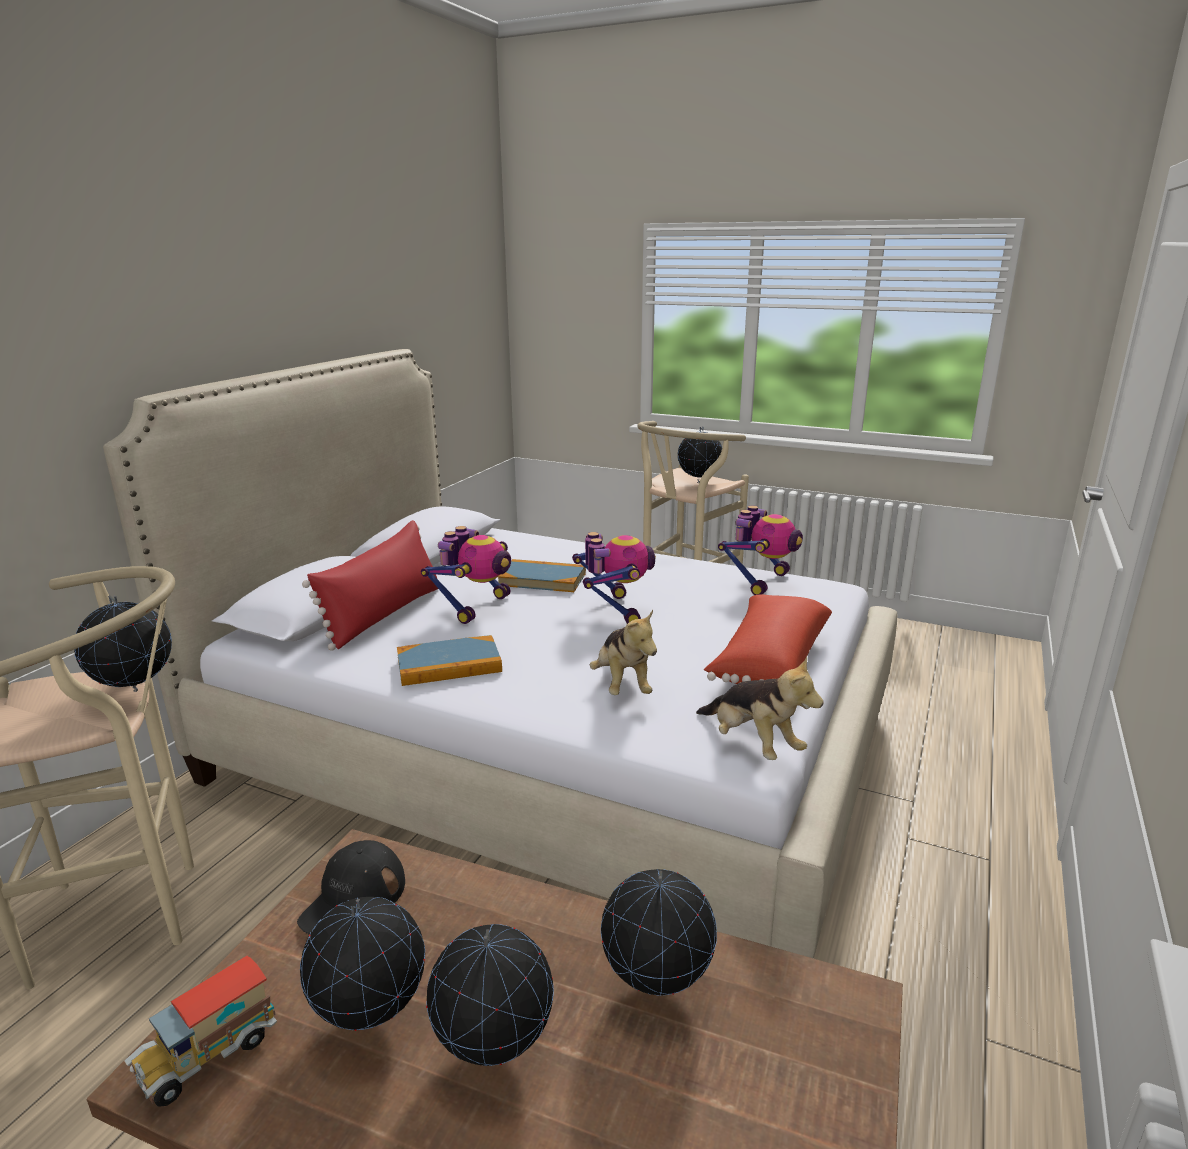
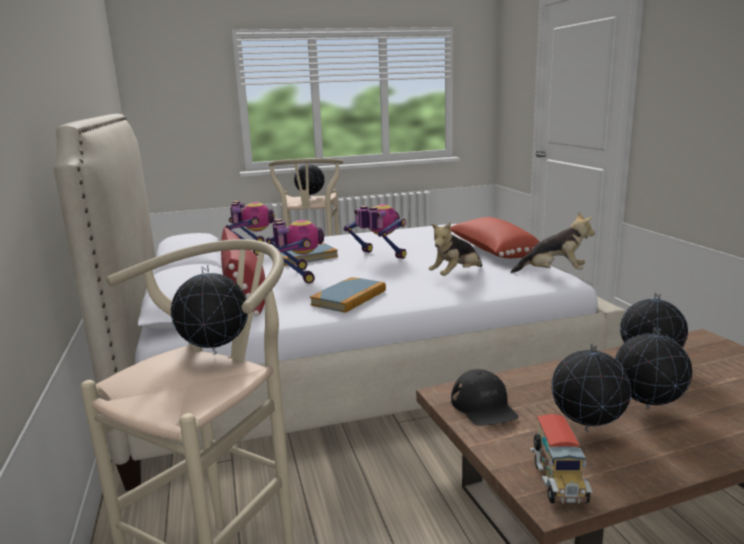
camera: 40 degrees left, 5 degrees down
(622, 685) = (456, 275): plush toy -> plush toy turned 105 degrees clockwise
(760, 582) = (419, 231): toy robot -> toy robot (252, 250)

